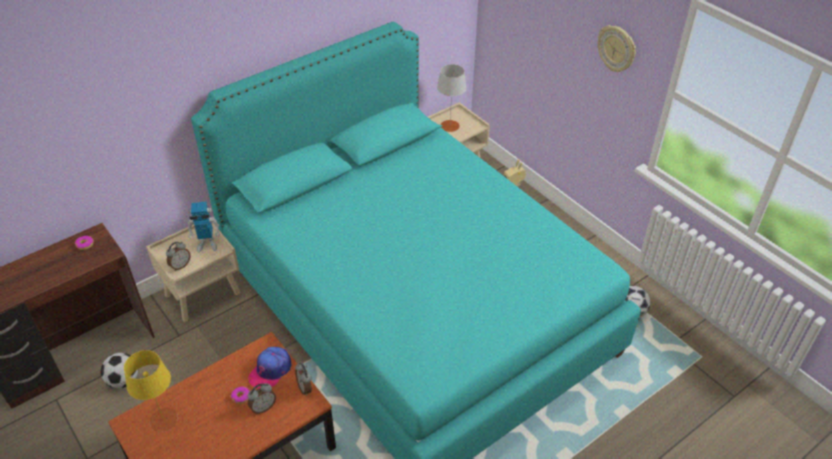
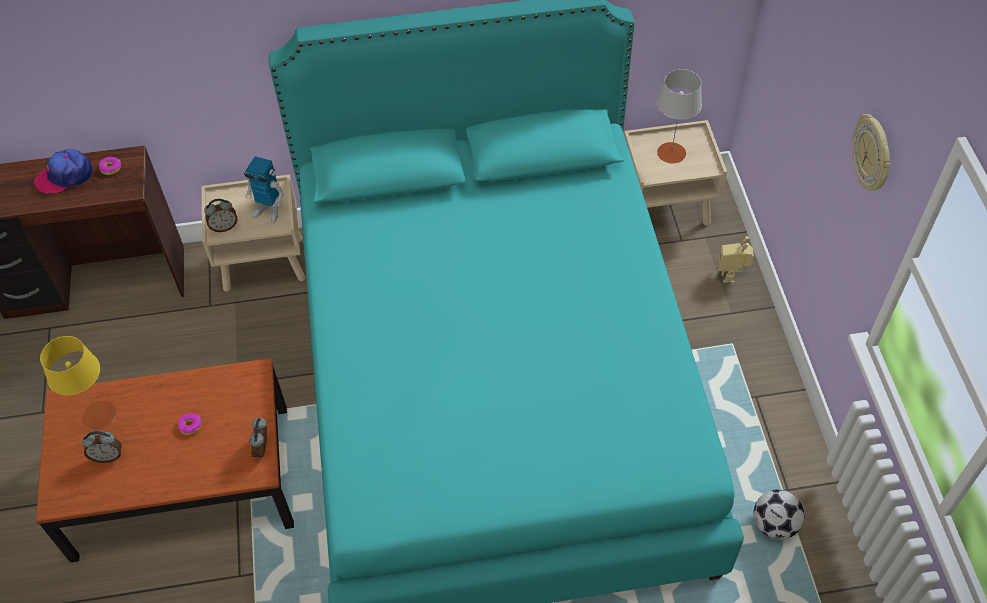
camera: 30 degrees right, 10 degrees up
(124, 380) = (125, 336): football -> none
(263, 407) = (205, 450): alarm clock -> alarm clock (108, 456)
(270, 370) = (240, 408): cap -> cap (65, 176)

